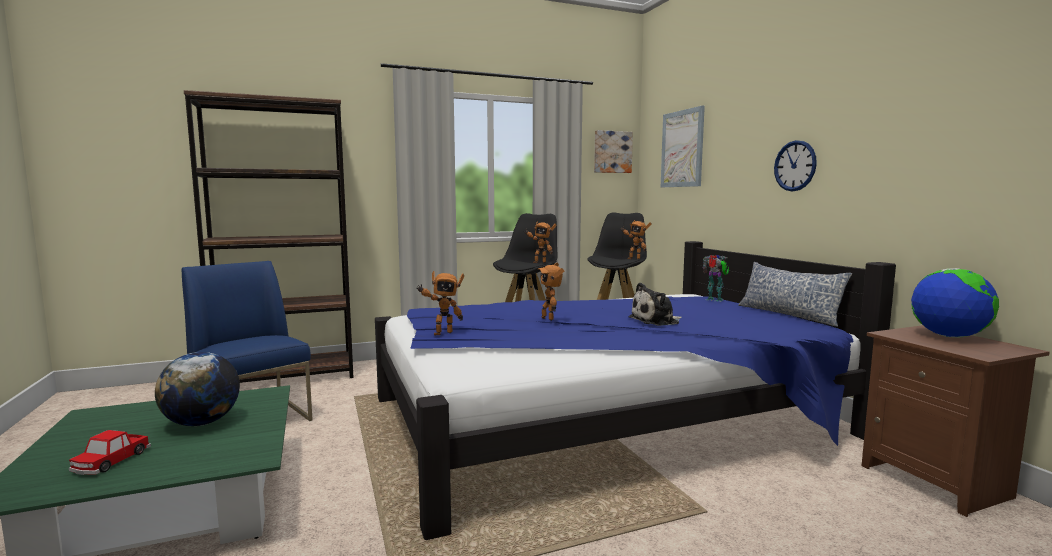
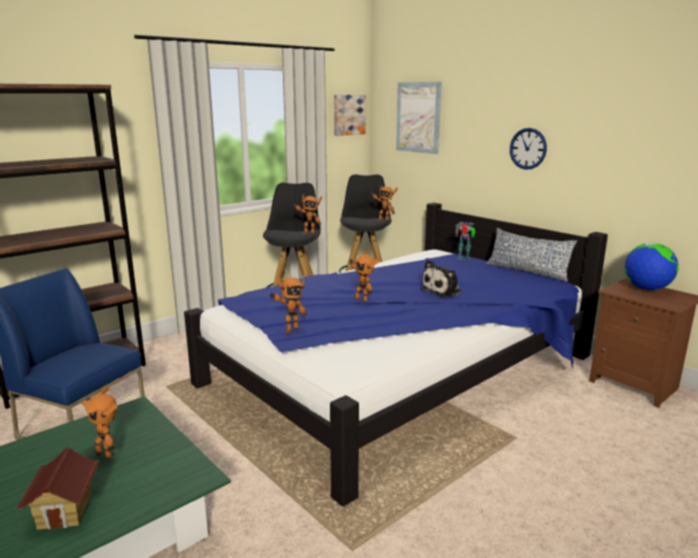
camera: 20 degrees left, 10 degrees up
(111, 461) = (66, 510): toy car -> toy house
(202, 423) = (106, 453): globe -> toy robot

